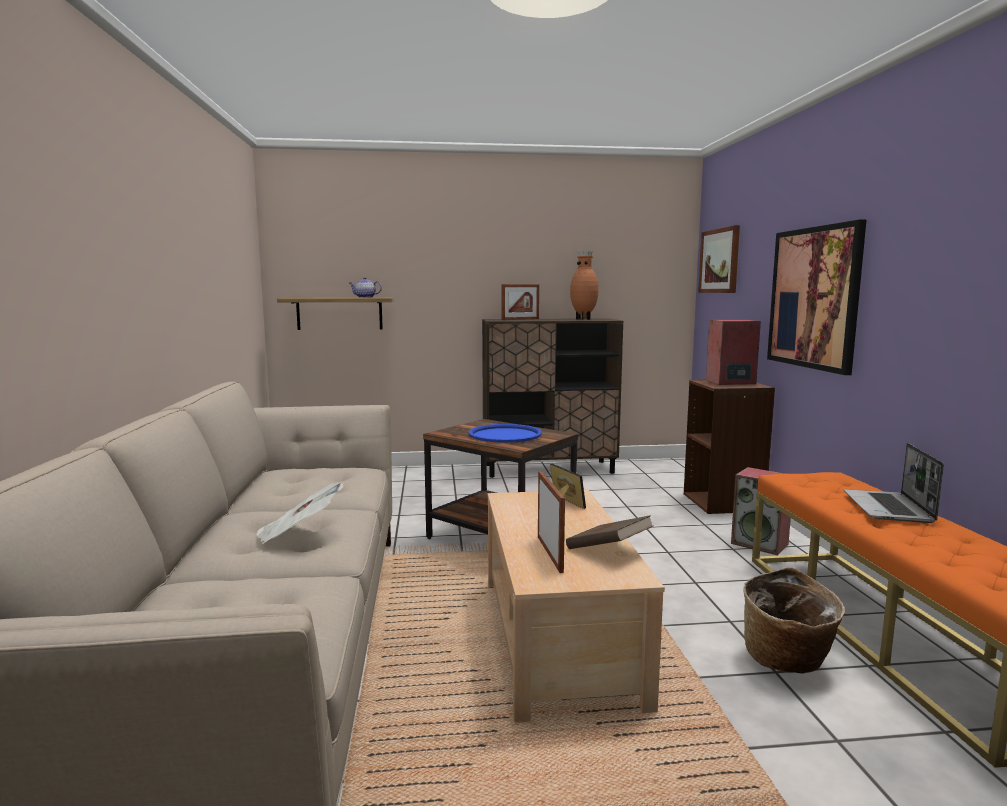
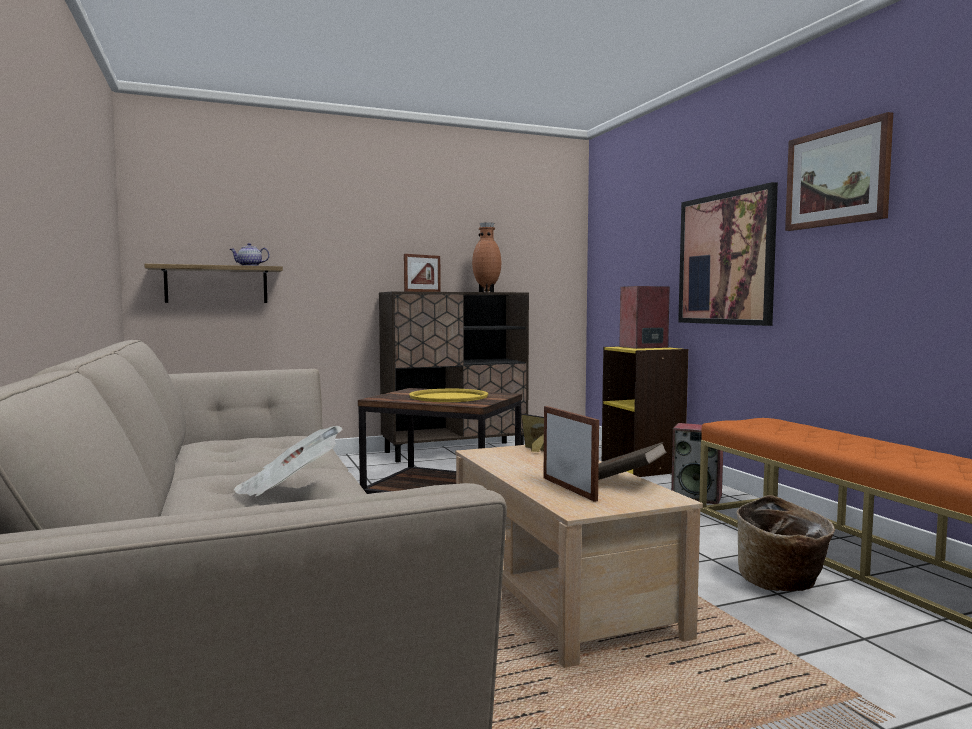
camera: 15 degrees left, 5 degrees down
(505, 434) = (448, 397): blue tray -> yellow tray
(719, 261) = (615, 235): picture -> picture (837, 176)
(724, 502) = (643, 467): brown bookcase -> yellow bookcase
(889, 508) = (836, 436): laptop -> none

